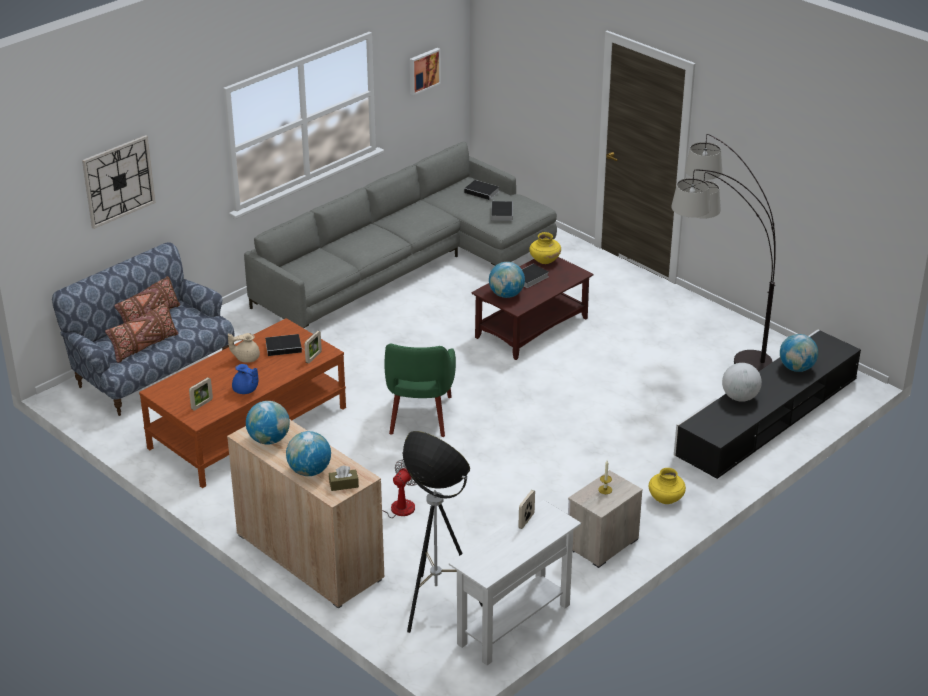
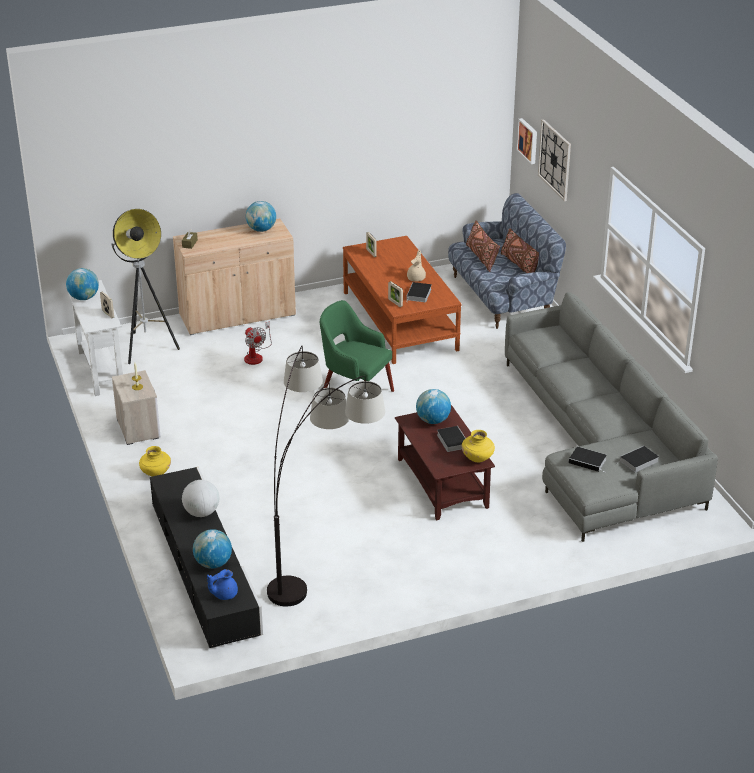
camera: 115 degrees right, 0 degrees up
(245, 390) = (374, 270): blue teapot -> blue teapot (224, 594)
(309, 471) = (215, 236): globe -> globe (84, 298)
(423, 70) = (734, 346): picture -> picture (528, 140)

